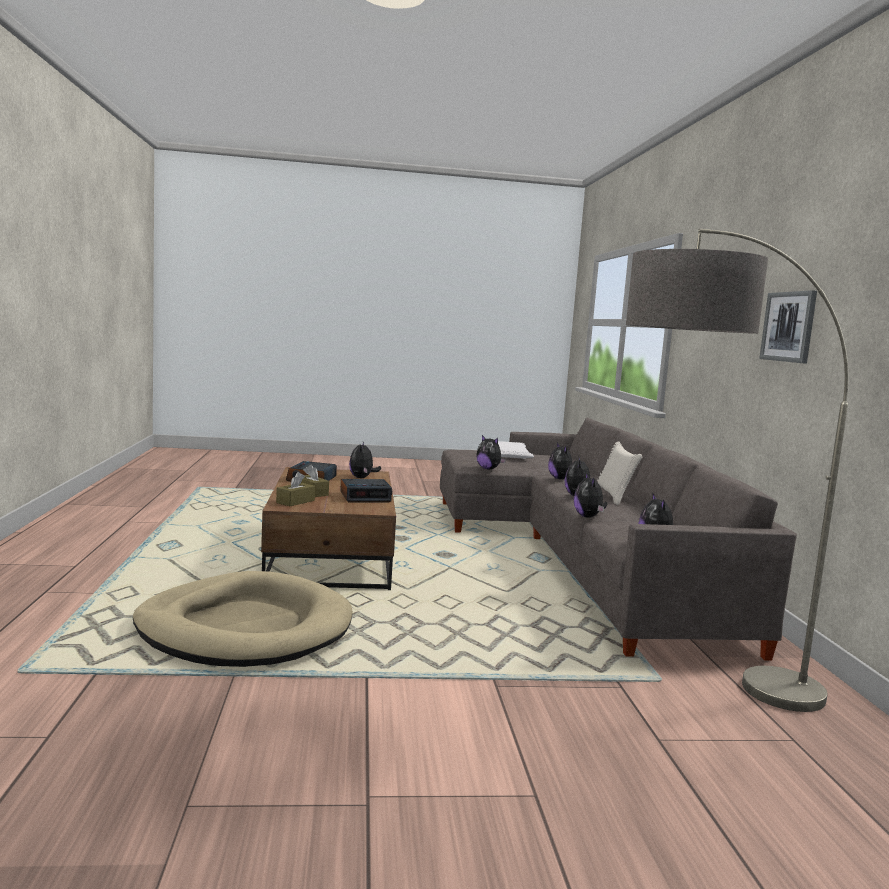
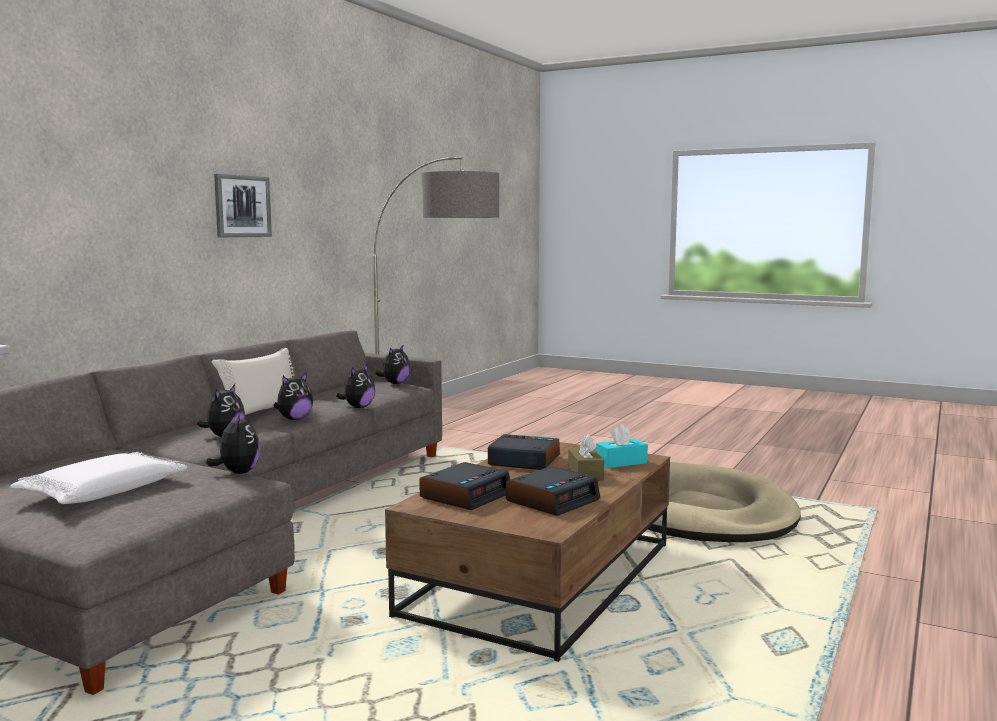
camera: 145 degrees left, 0 degrees up
(295, 501) = (621, 462): brown tissue box -> turquoise tissue box
(362, 478) = (465, 495): plush toy -> alarm clock

